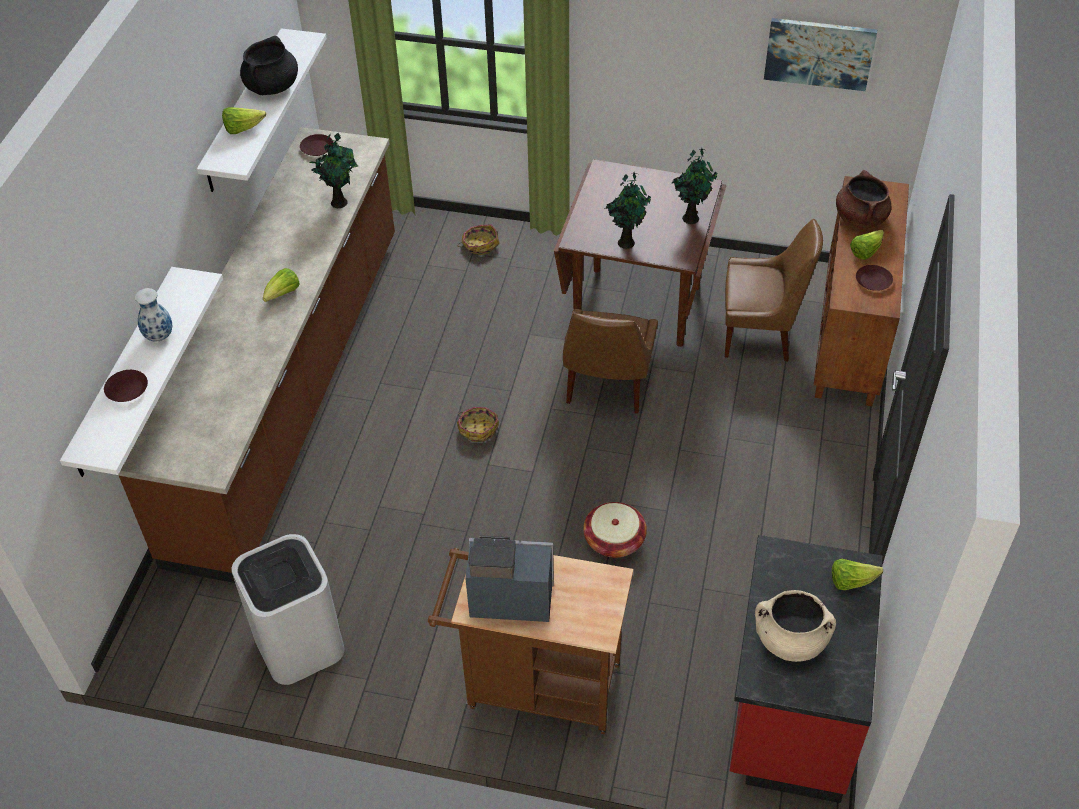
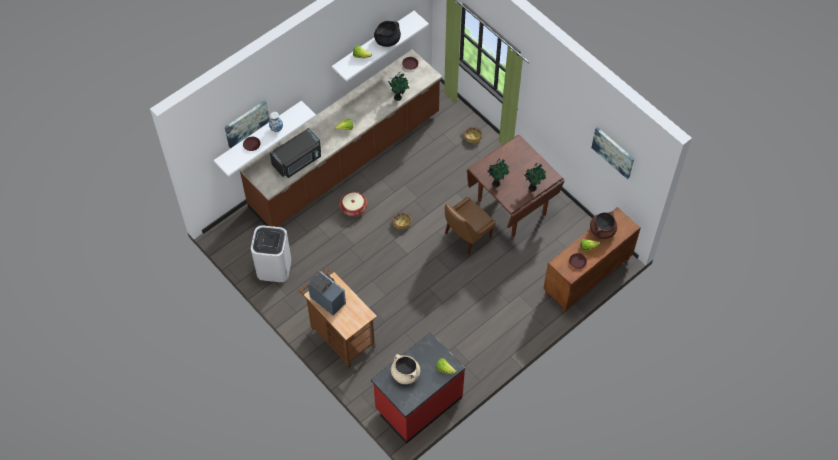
camera: 35 degrees right, 10 degrees up
(93, 340) = (246, 123): none -> picture
(234, 392) = (298, 161): none -> black microwave
(614, 540) = (413, 301): basket -> basket (353, 208)
(760, 334) = (550, 252): brown chair -> none

